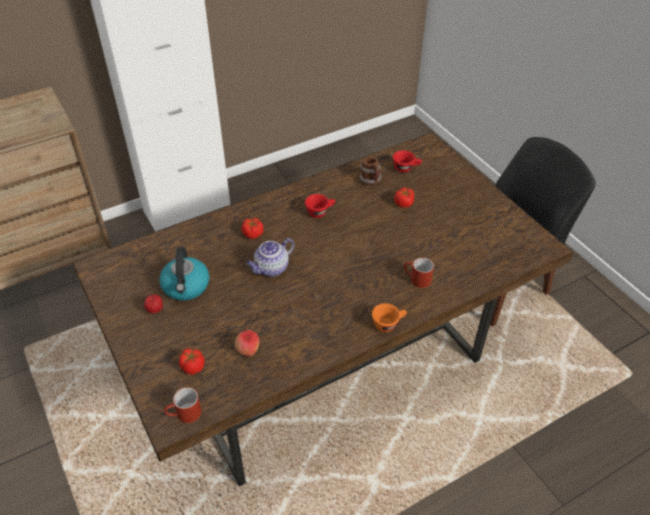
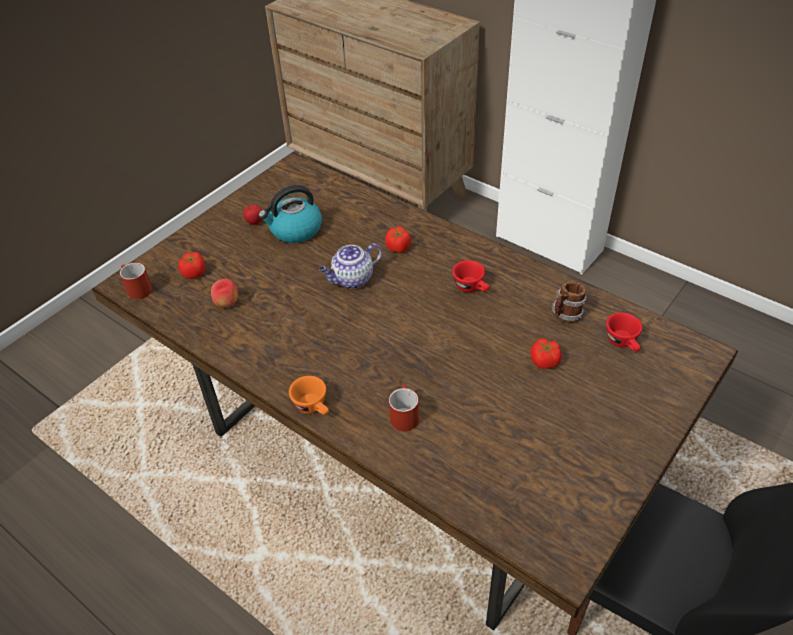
camera: 70 degrees right, 0 degrees up
(271, 269) = (352, 280): teapot -> teapot turned 60 degrees counterclockwise

